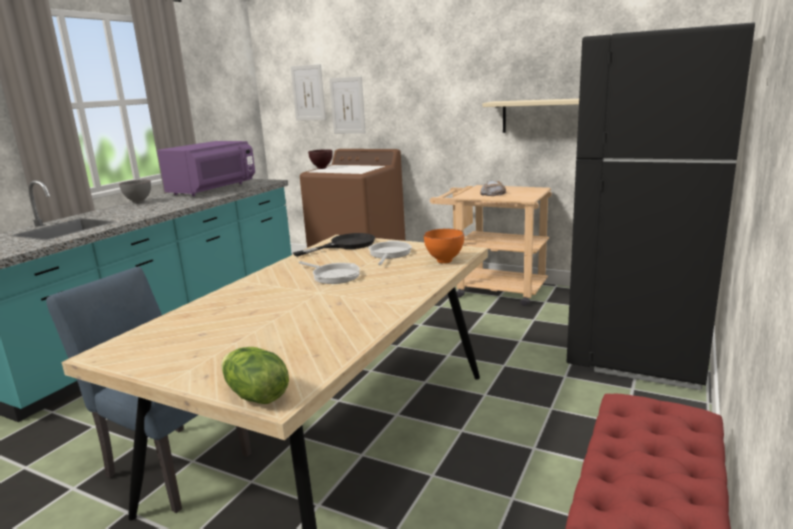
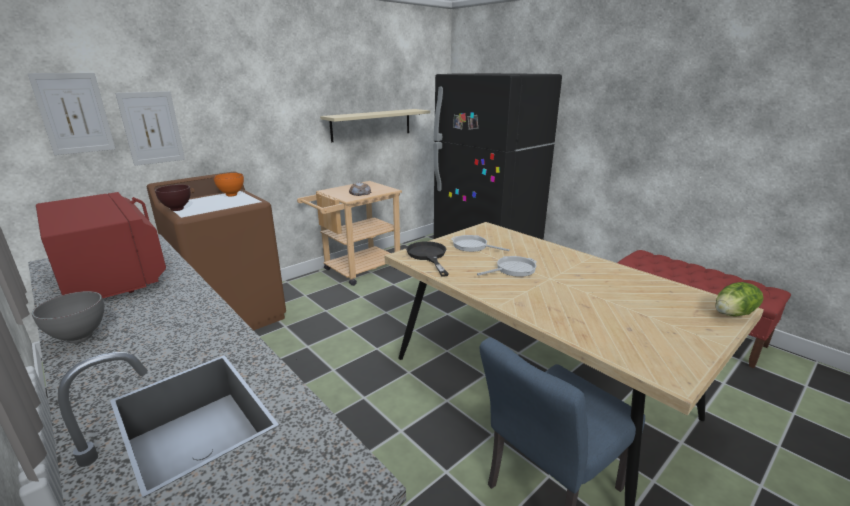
camera: 70 degrees left, 5 degrees up
(213, 189) = (113, 277): purple microwave -> red microwave
(444, 261) = (506, 235): orange bowl -> orange bowl (231, 195)

